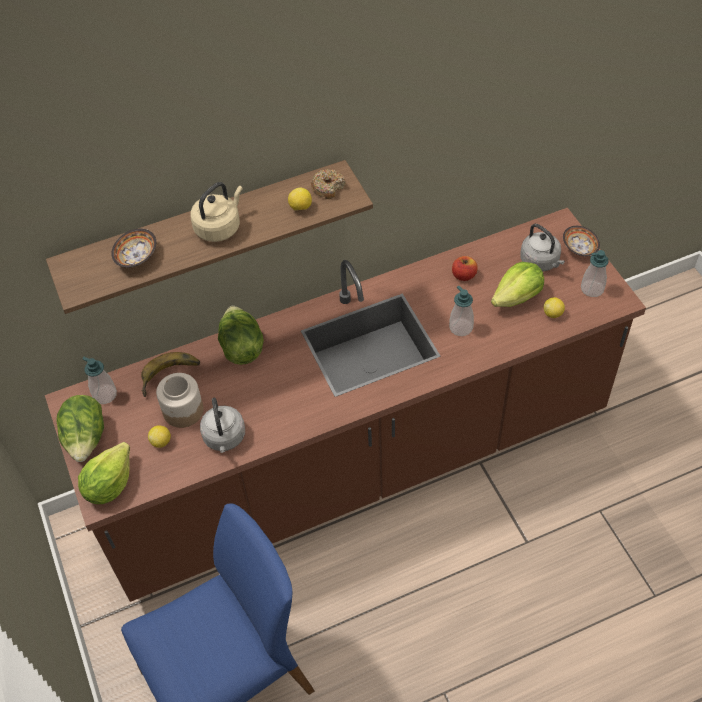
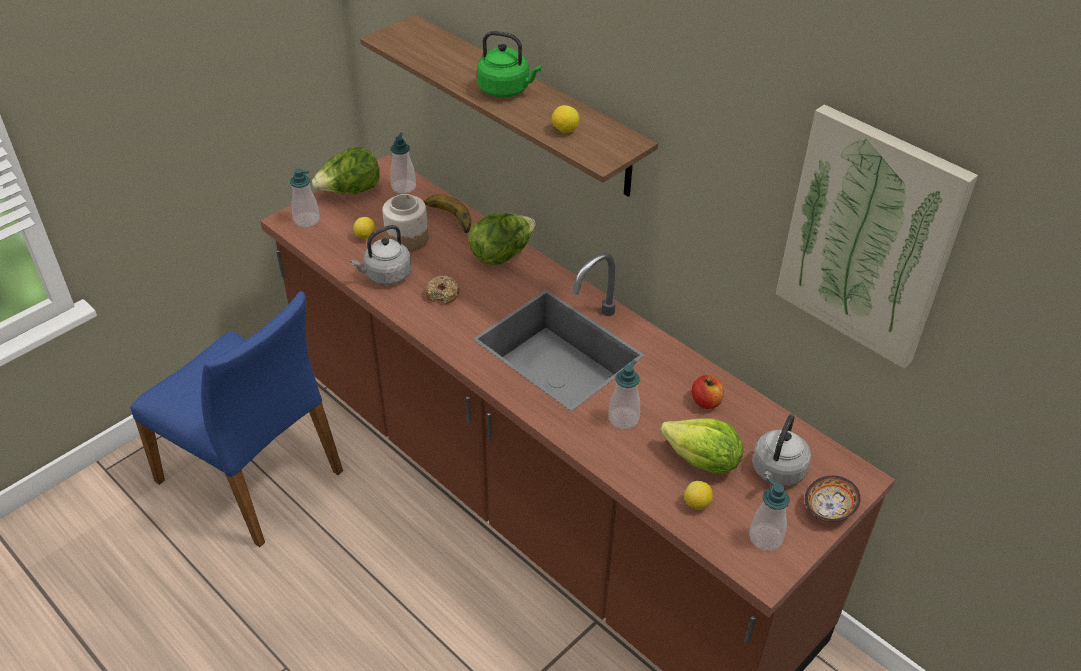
camera: 65 degrees right, 10 degrees down
(109, 485) = (307, 220): lettuce -> soap dispenser
(138, 256) = (442, 56): bowl -> none
(219, 227) = (506, 90): beige kettle -> green kettle
(328, 187) = (606, 141): donut -> donut (443, 294)
(520, 91) = (869, 237): none -> picture

